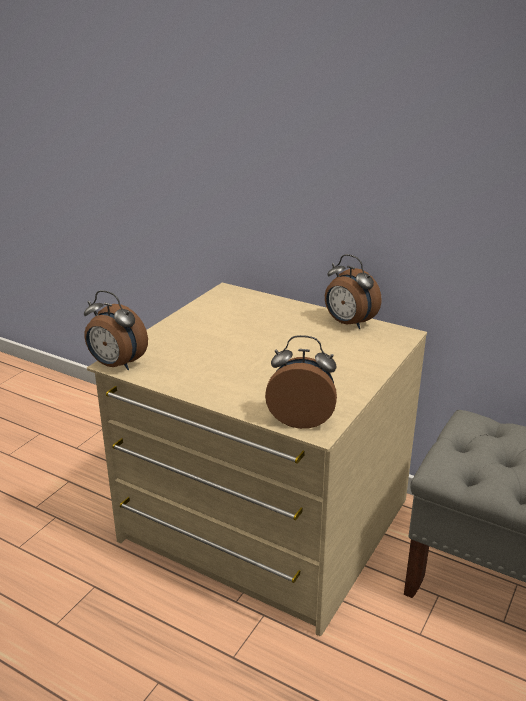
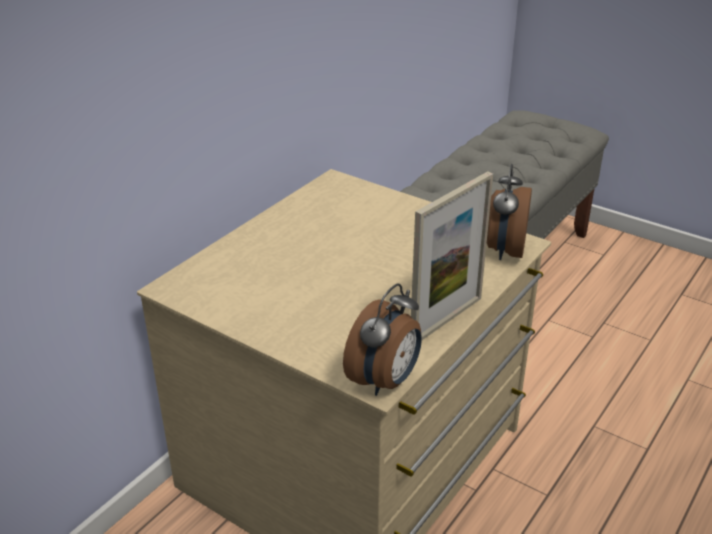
camera: 85 degrees left, 5 degrees up
(188, 388) = (446, 319): none -> picture frame
(348, 323) = (303, 207): alarm clock -> none

